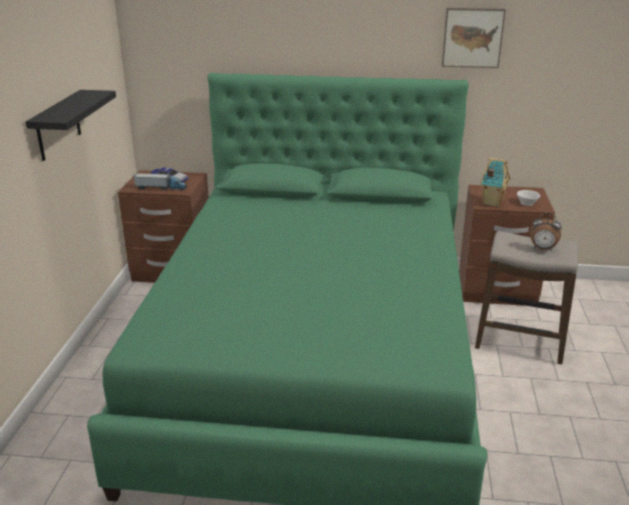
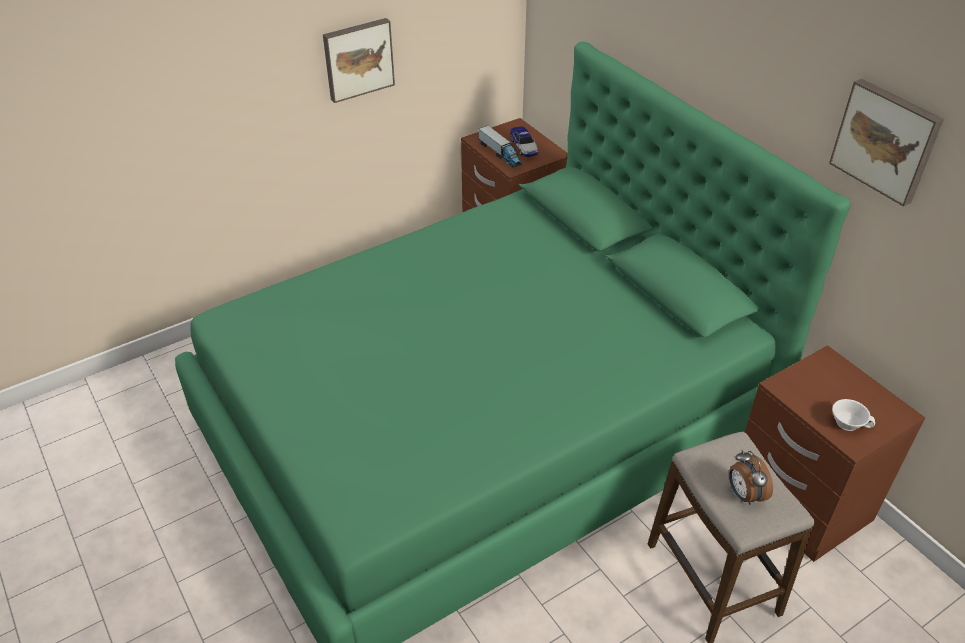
camera: 50 degrees right, 15 degrees up
(58, 125) = (358, 59): black shelf -> picture
(491, 202) = (799, 390): toy house -> none

